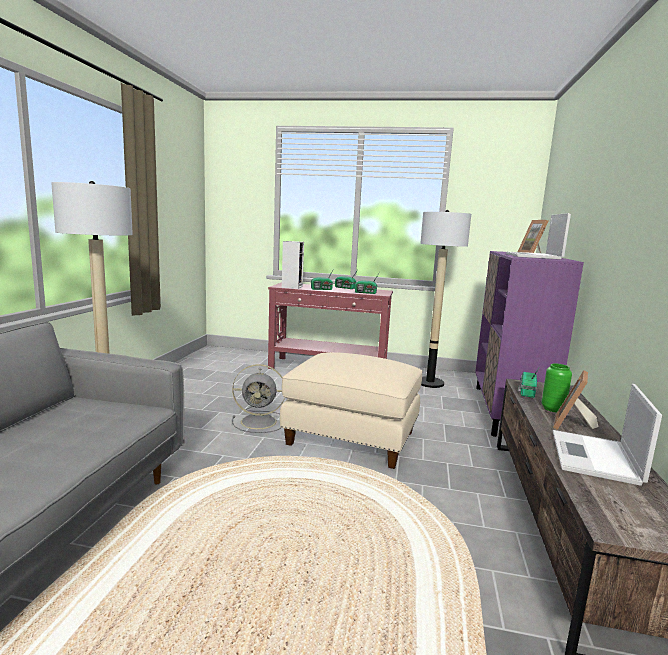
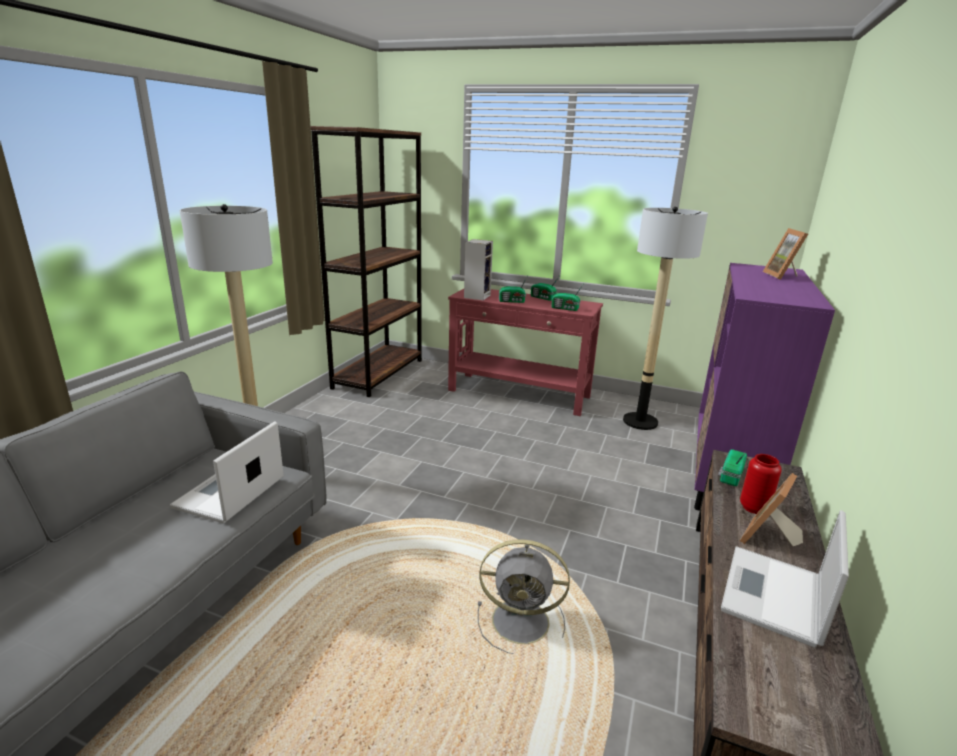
camera: 10 degrees right, 10 degrees up
(204, 359) = (379, 374): none -> brown bookcase
(260, 422) = (422, 468): grey fan -> grey fan (523, 622)
(352, 438) = (521, 499): beige ottoman -> none
(533, 256) = (774, 289): laptop -> laptop (229, 494)
(553, 409) = (754, 508): green vase -> red vase

